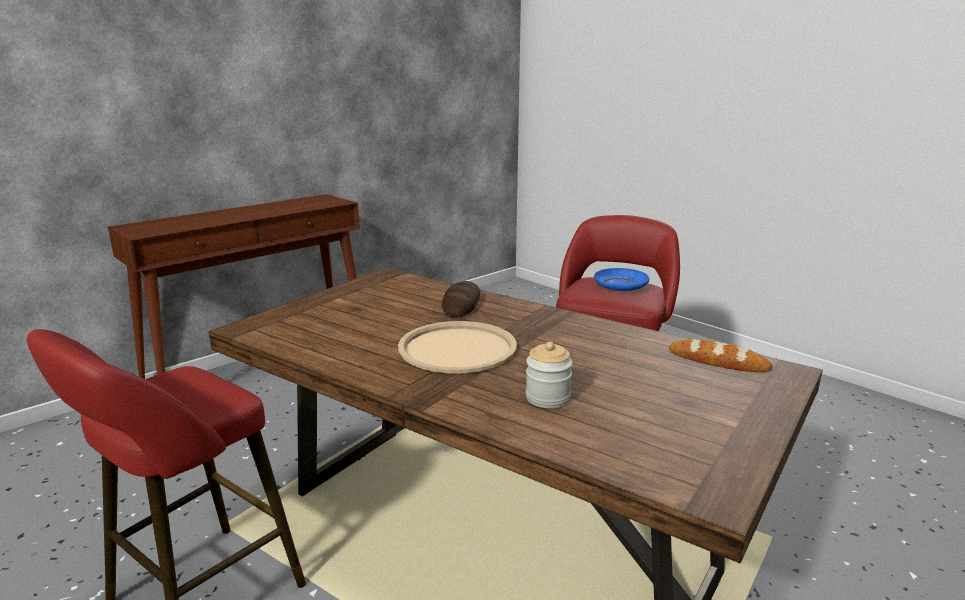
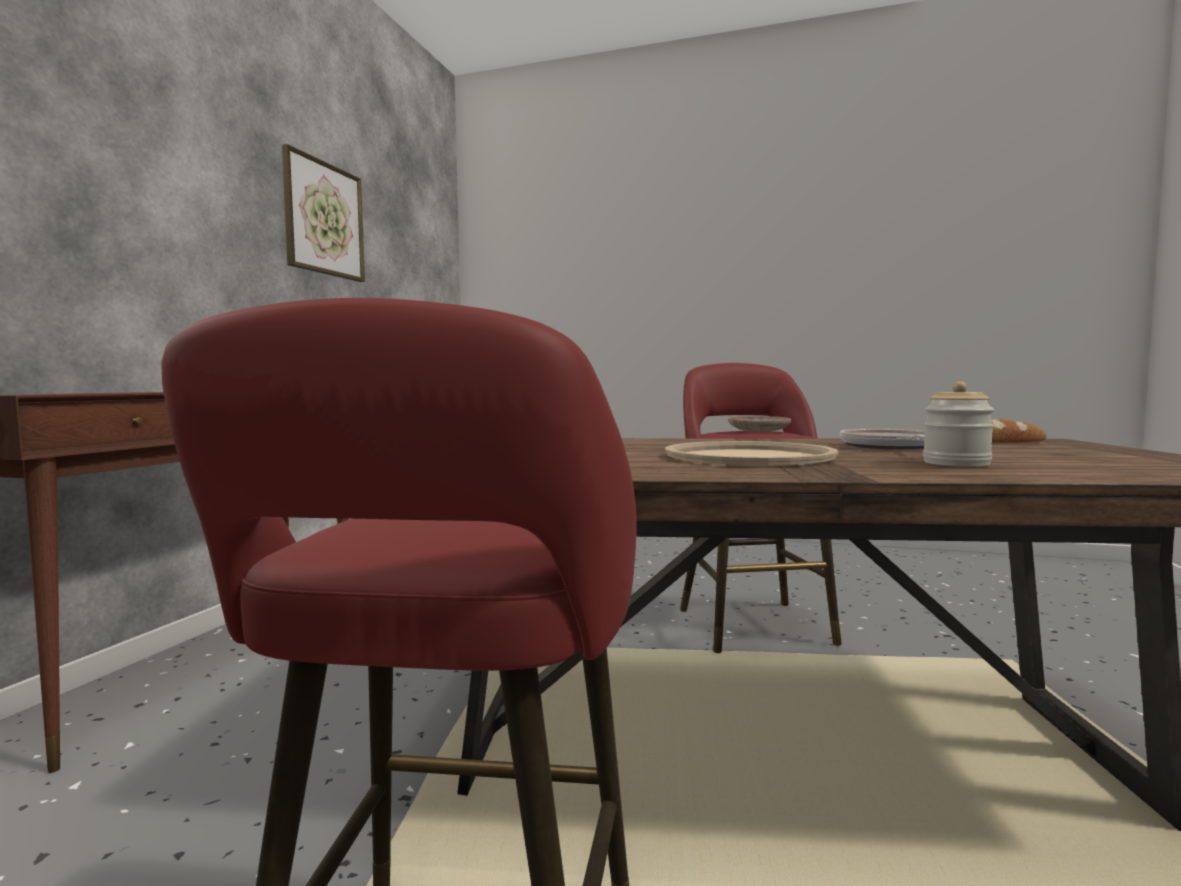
camera: 30 degrees left, 15 degrees down
(367, 53) = (324, 219): none -> picture
(461, 304) = (646, 443): bread -> none
(600, 353) = (890, 447): none -> frying pan
(621, 286) = (759, 430): blue plate -> beige plate

